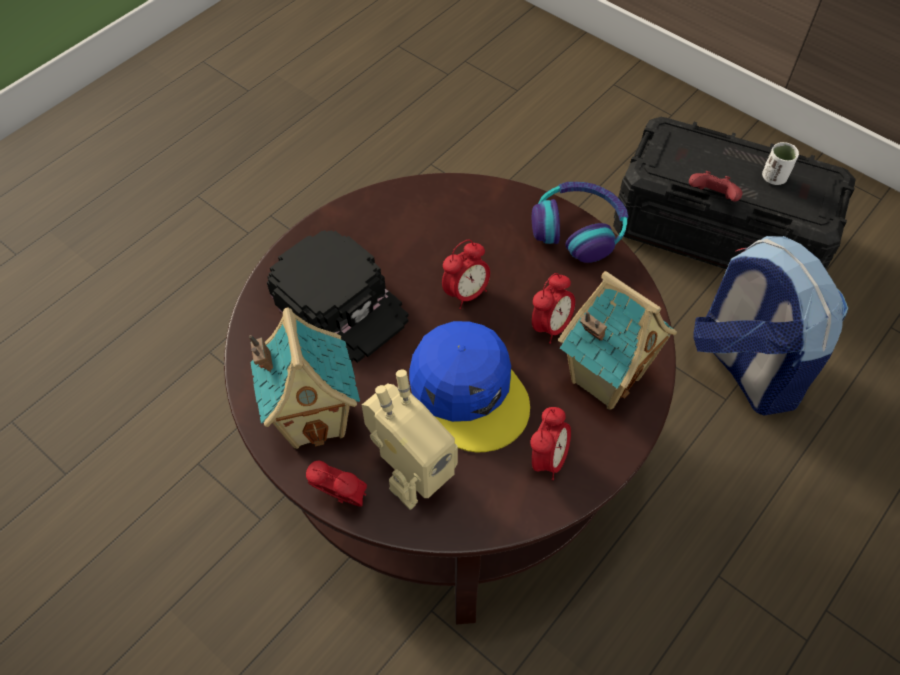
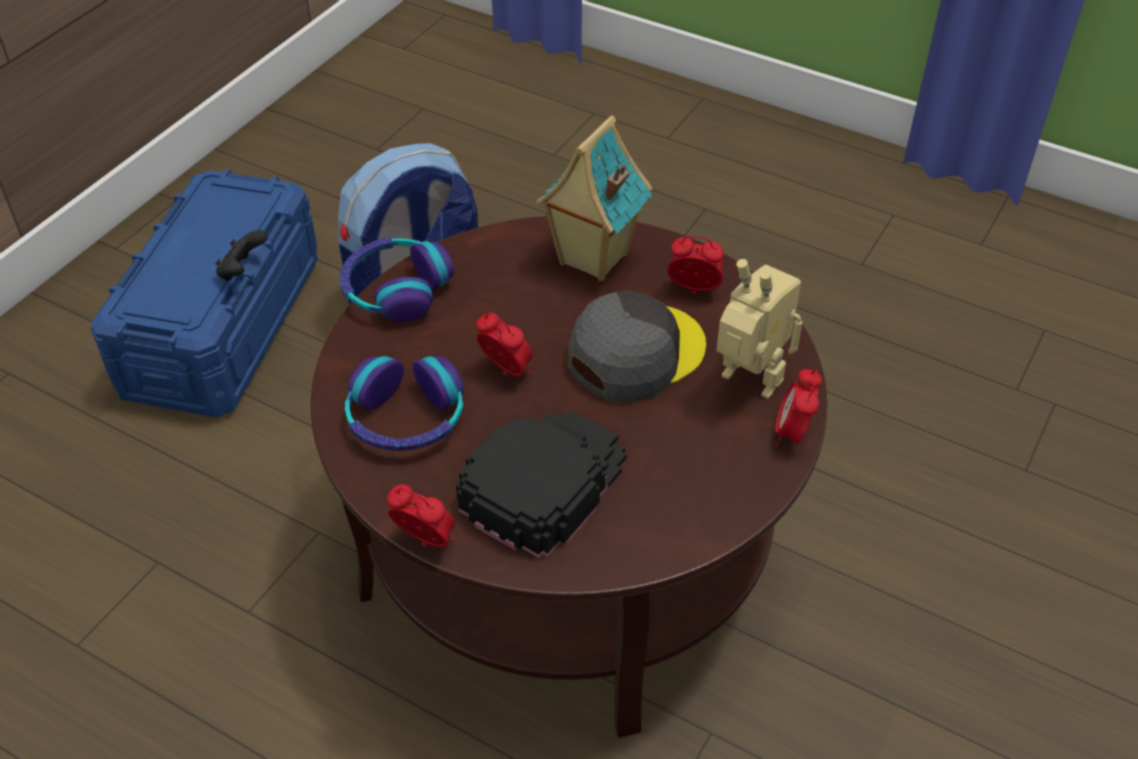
camera: 100 degrees left, 10 degrees down
(315, 418) = (708, 474): toy house -> none
(429, 225) = (406, 418): none -> headphones
(469, 391) = (635, 353): blue cap -> grey cap
(550, 326) = (537, 301): alarm clock -> alarm clock (425, 542)
(712, 197) = (243, 271): red game controller -> black game controller
(719, 232) = (223, 326): black storage box -> blue storage box
(774, 177) = (211, 224): white cup -> none

